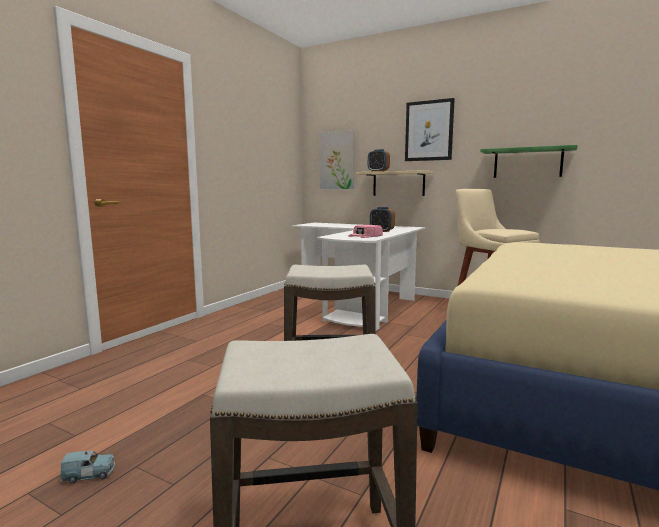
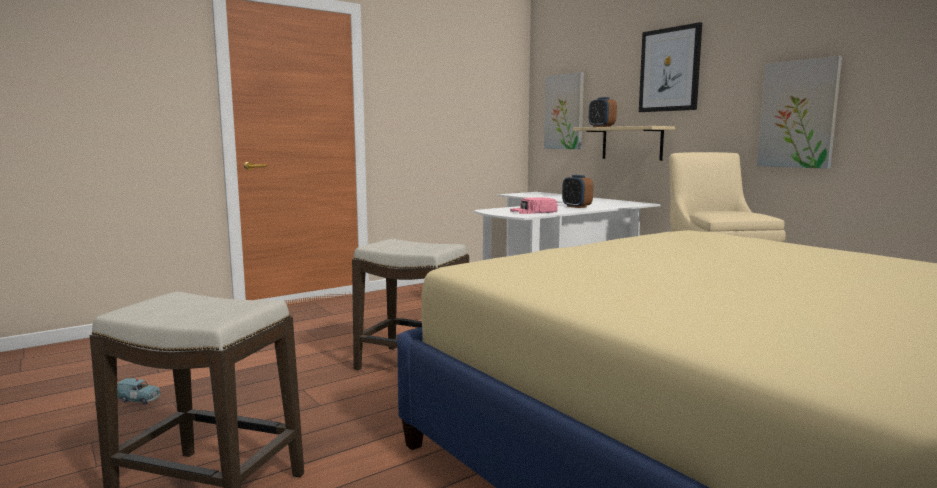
camera: 25 degrees right, 0 degrees up
(527, 163) = (798, 114): green shelf -> picture

